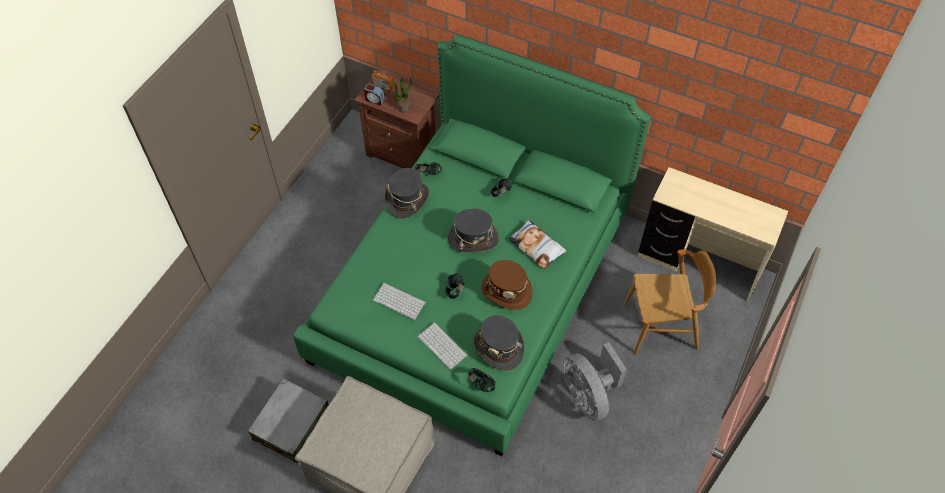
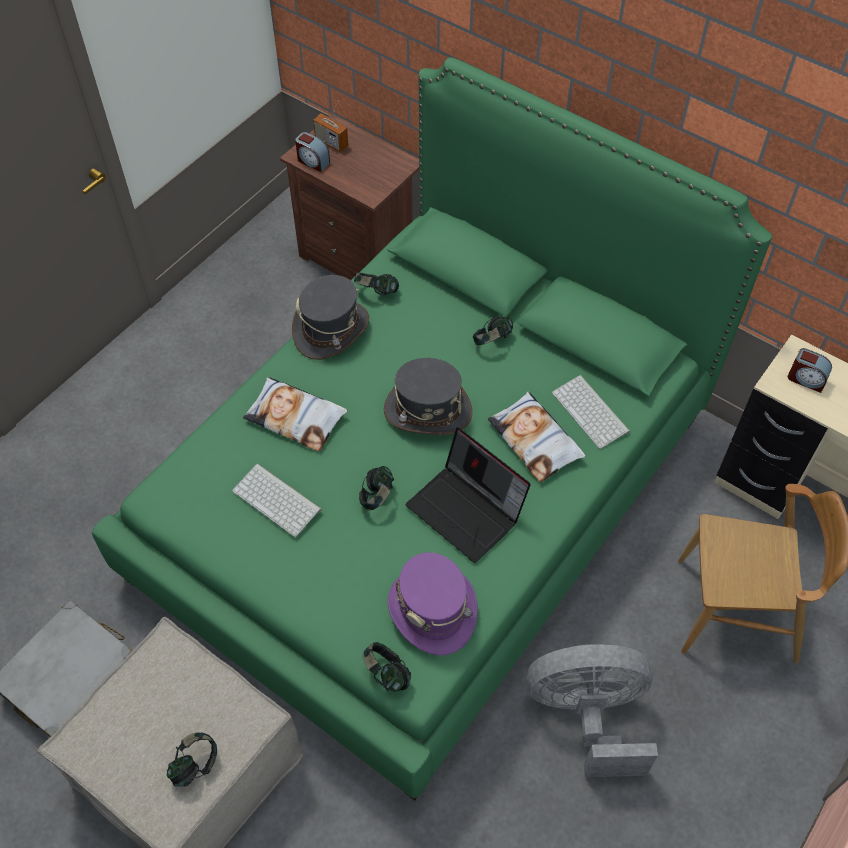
camera: 10 degrees right, 0 degrees up
(385, 450) = (195, 765): none -> headphones
(398, 253) = (296, 418): none -> pillow
(403, 105) = (358, 175): potted plant -> none
(443, 346) = (335, 592): keyboard -> keyboard (592, 412)
(499, 347) = (432, 610): grey hat -> purple hat
(507, 291) = (467, 511): brown hat -> laptop
(588, 396) = (588, 715): grey fan -> grey fan turned 105 degrees clockwise
(680, 191) = (806, 379): none -> alarm clock

